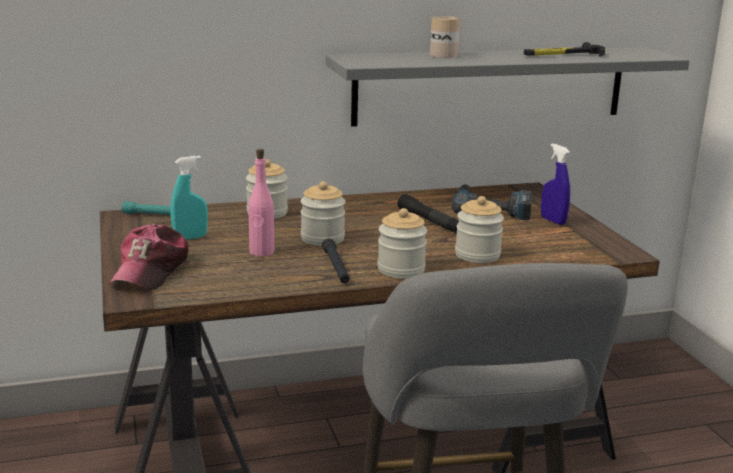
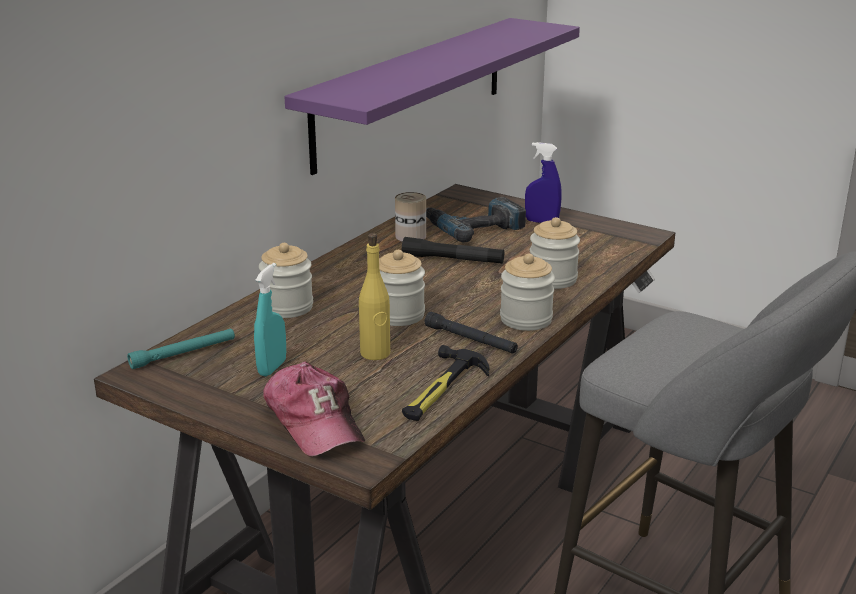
camera: 40 degrees left, 5 degrees up
(261, 252) = (375, 353): pink bottle -> yellow bottle
(443, 55) = (395, 69): can -> can (410, 236)
(491, 85) = (412, 90): grey shelf -> purple shelf
(563, 55) = (484, 44): hammer -> hammer (441, 389)

